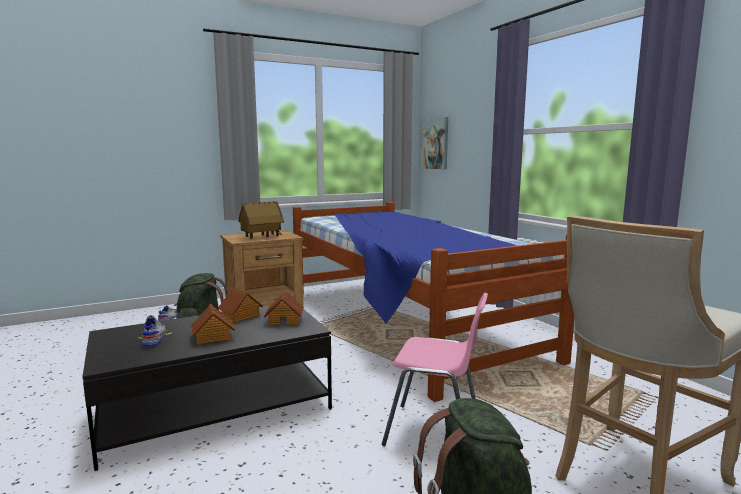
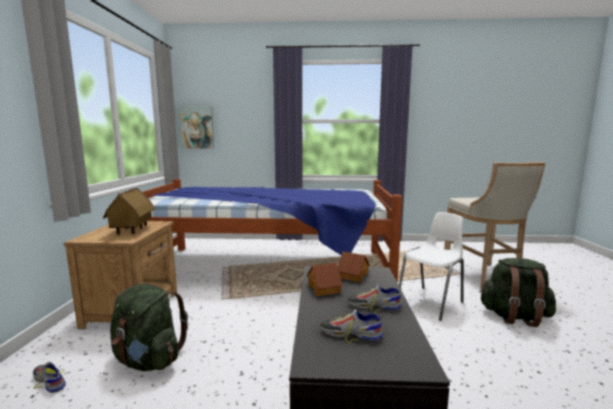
camera: 60 degrees left, 0 degrees up
(213, 337) = (373, 306): toy house -> shoe
(435, 432) = (431, 302): pink chair -> white chair

